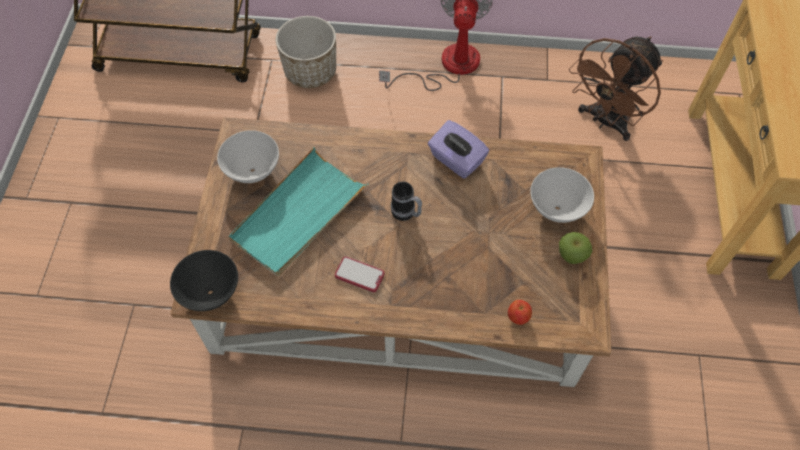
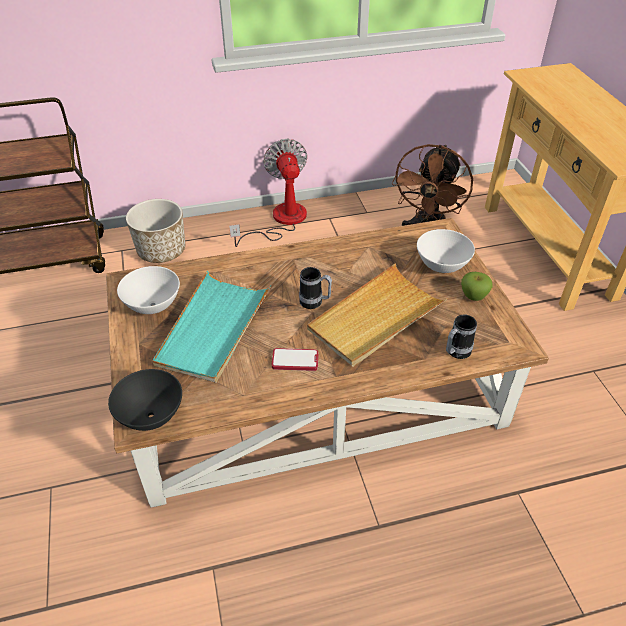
camera: 20 degrees left, 15 degrees down
(456, 160) = (338, 254): purple tissue box -> none
(458, 251) = (375, 318): none -> beige tray
(518, 317) = (455, 353): apple -> mug

